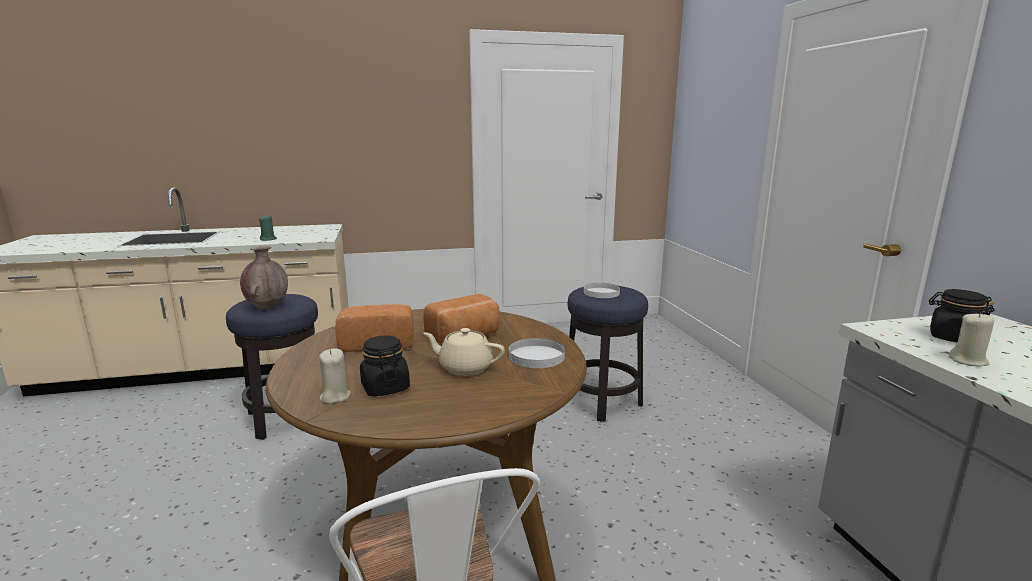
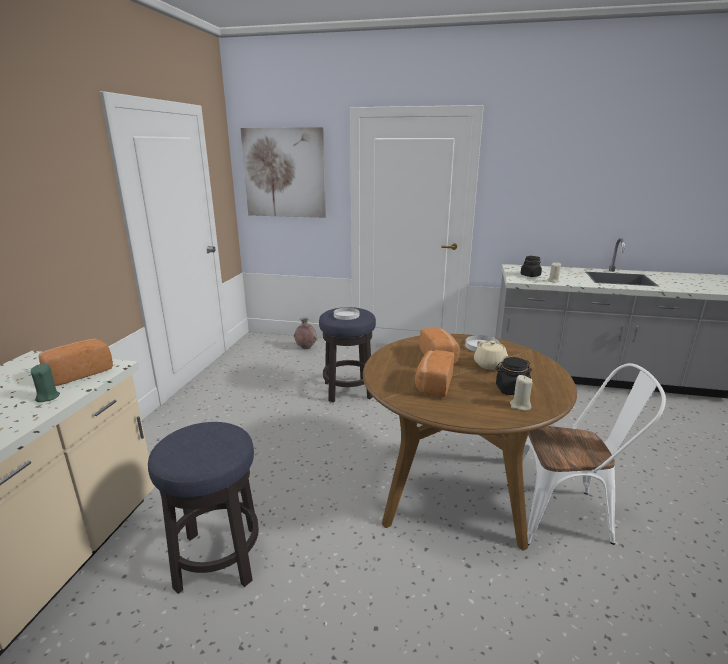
camera: 65 degrees left, 5 degrees up
(267, 307) = (217, 446): brown vase -> brown vase (305, 348)
(307, 236) = (78, 373): none -> bread
(464, 368) = (490, 365): beige teapot -> beige teapot turned 60 degrees counterclockwise
(710, 113) = (284, 173): none -> picture

